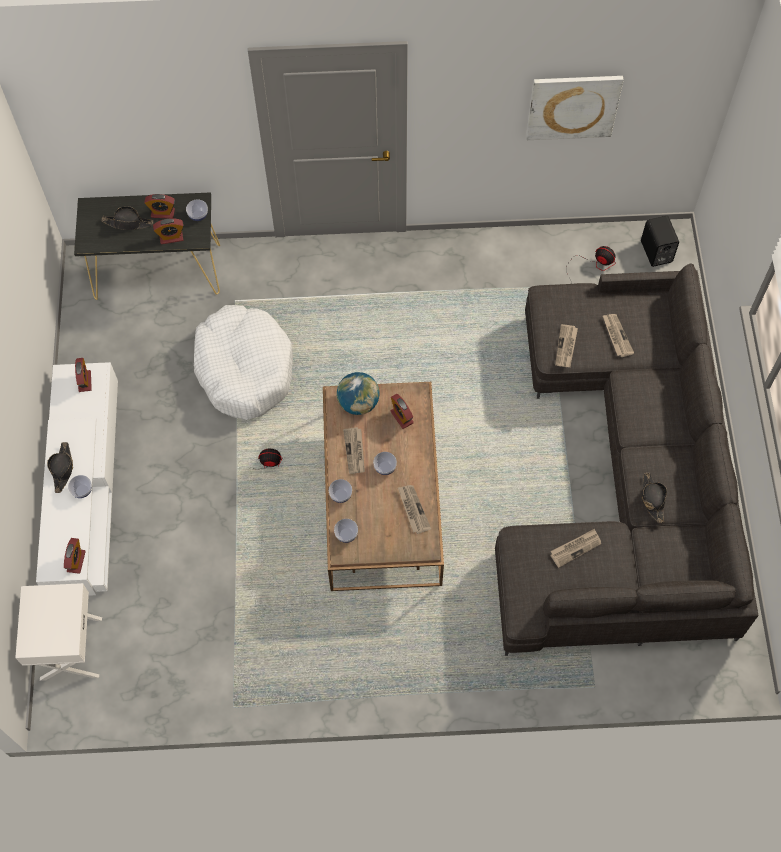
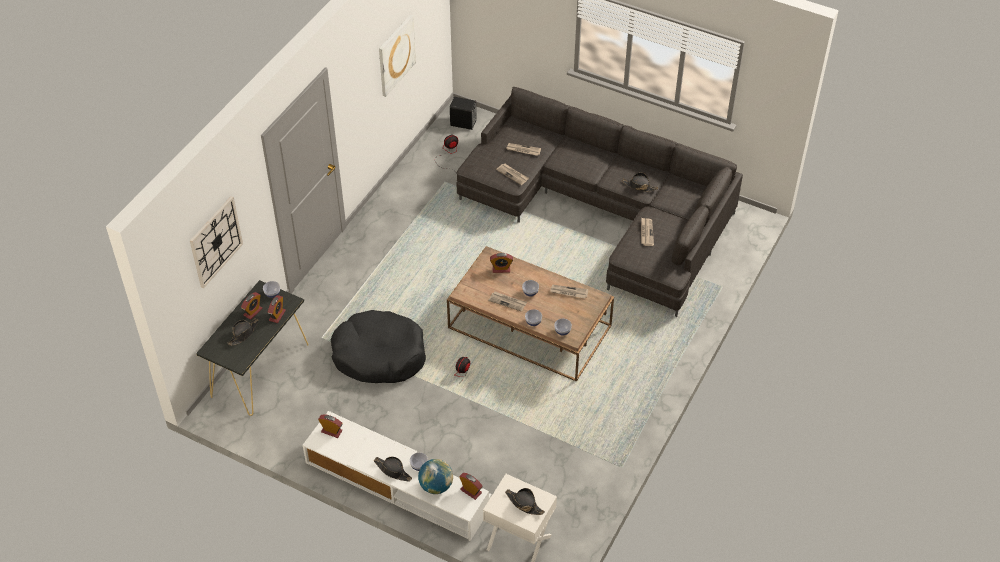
camera: 60 degrees left, 15 degrees down
(50, 625) = (524, 504): none -> black hat
(134, 112) = (216, 241): none -> wall clock
(244, 368) = (379, 355): white dog bed -> black dog bed
(358, 403) = (475, 285): globe -> globe (436, 486)

